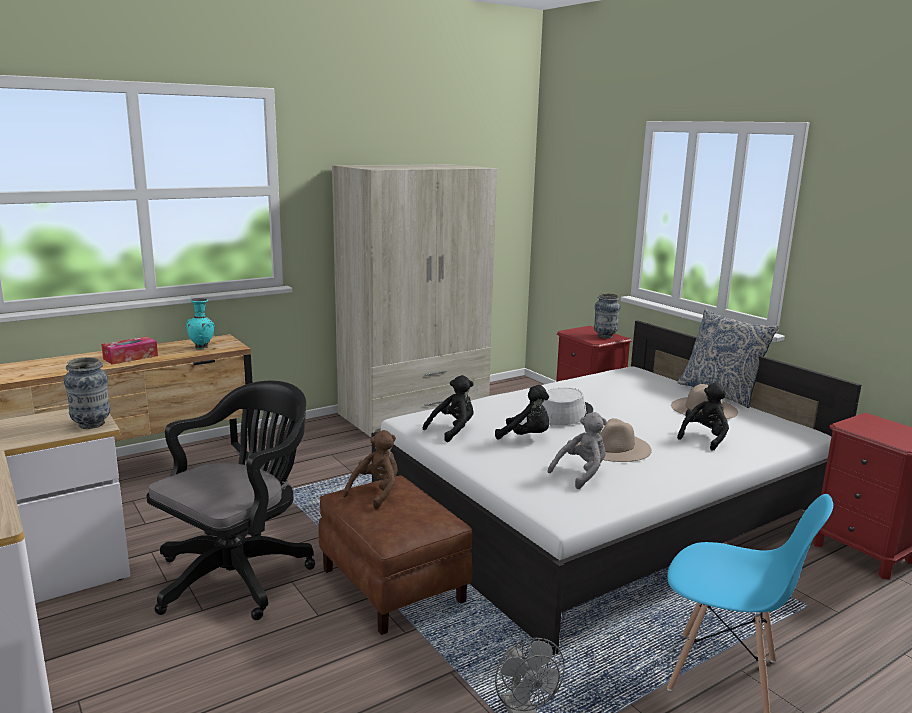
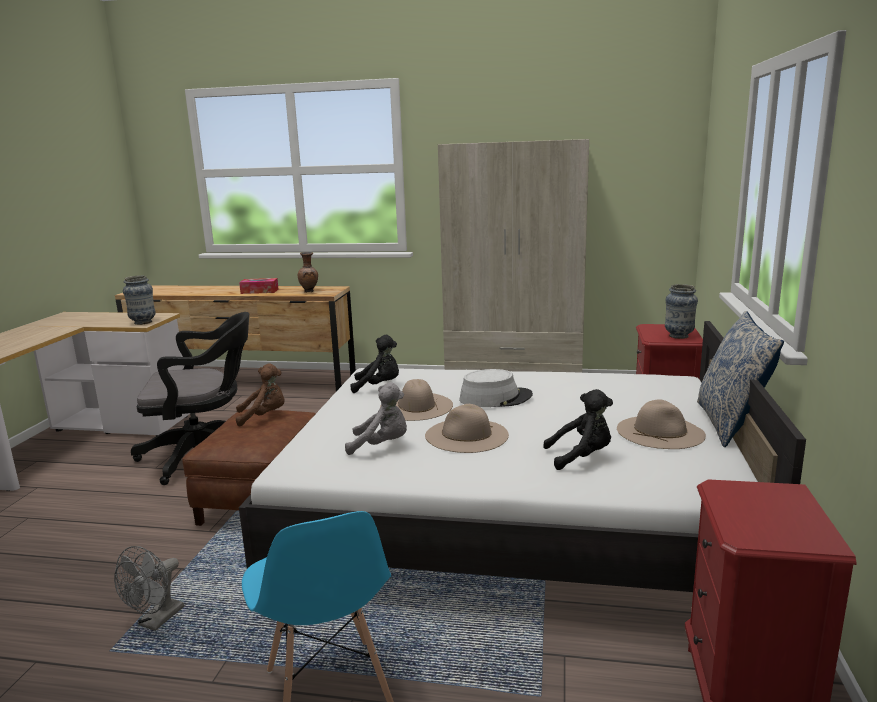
camera: 45 degrees right, 0 degrees up
(202, 347) = (309, 291): turquoise vase -> brown vase
(526, 437) = (416, 406): black plush toy -> beige hat

